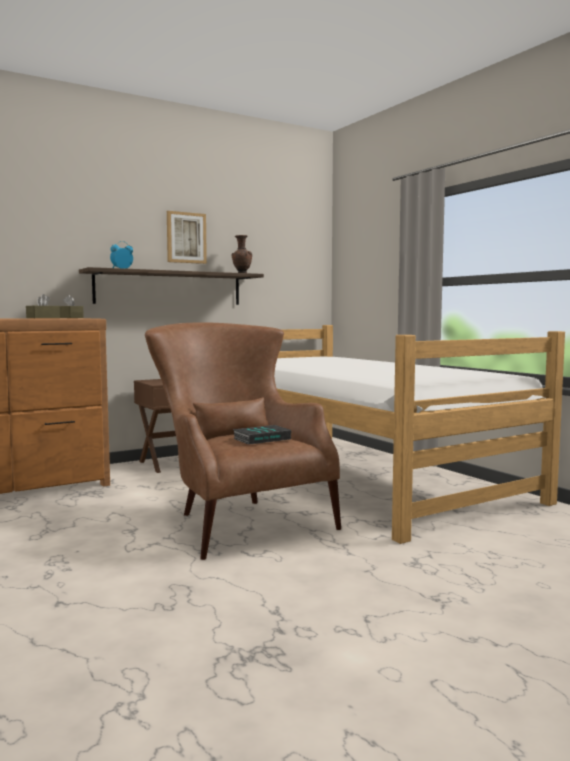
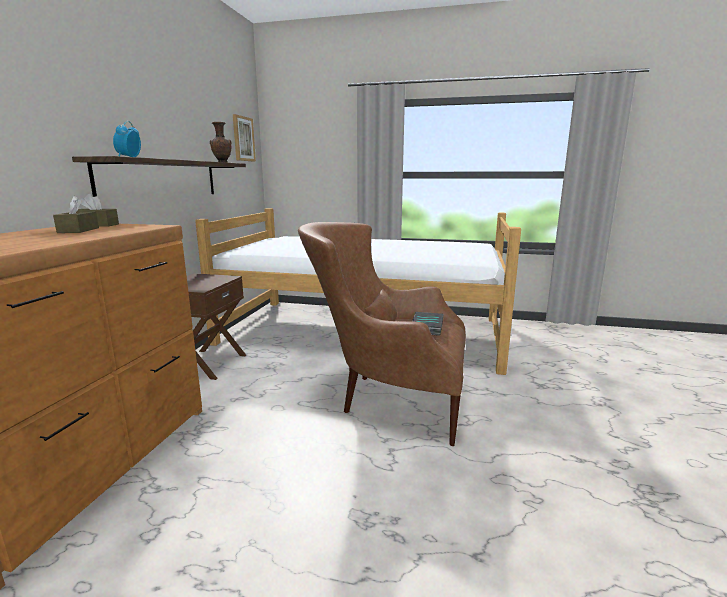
camera: 45 degrees left, 10 degrees up
(186, 238) = (168, 120): picture -> picture (243, 139)

